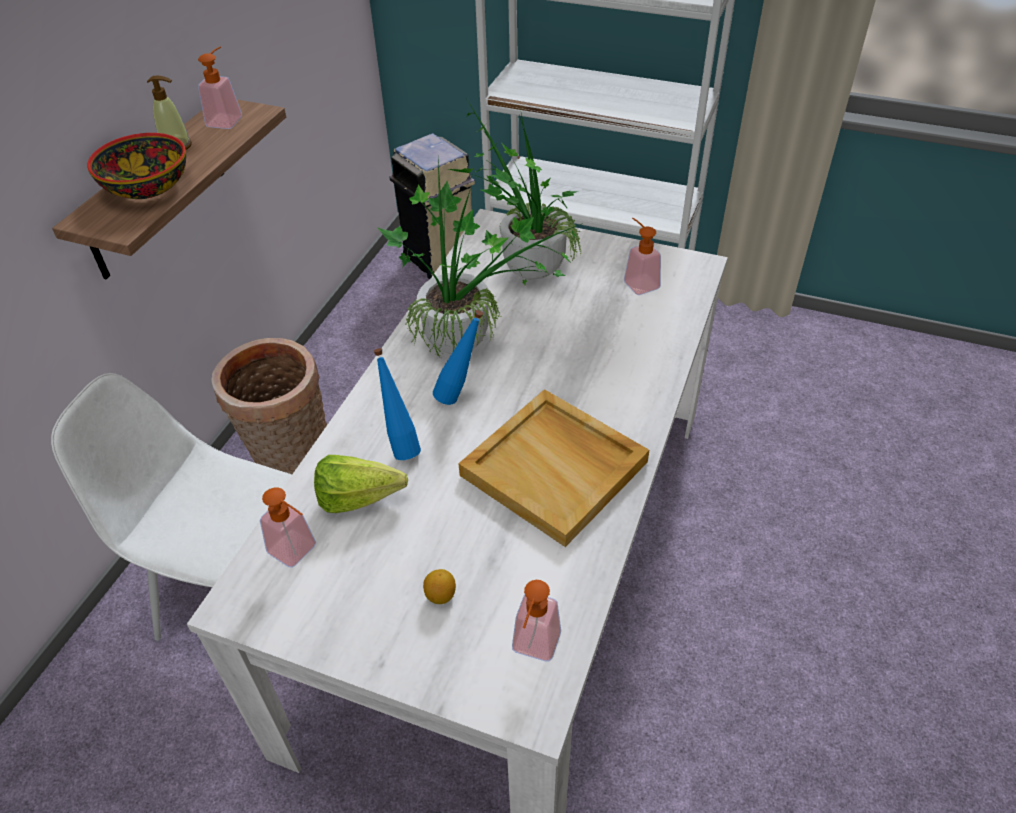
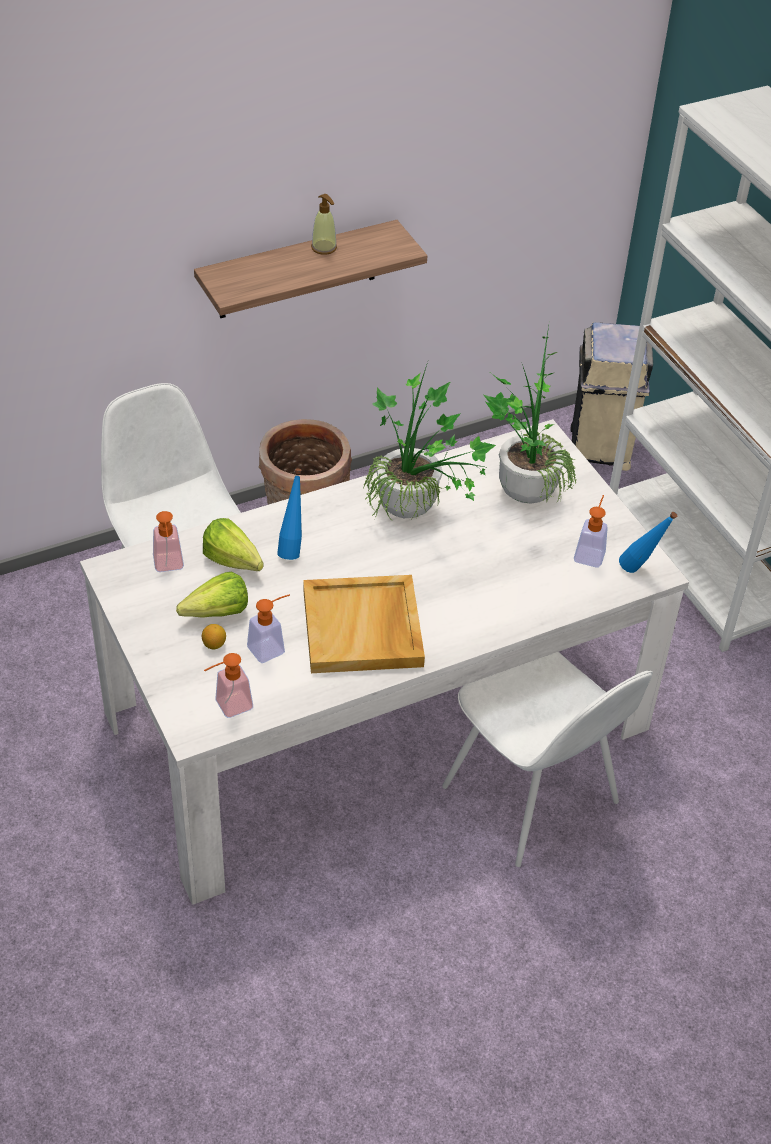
camera: 40 degrees right, 0 degrees up
(147, 187) = (273, 271): bowl -> none
(227, 119) = (379, 243): soap dispenser -> soap dispenser (271, 647)
(400, 566) = (211, 614): none -> lettuce
(460, 396) = (364, 544): blue bottle -> blue bottle (640, 571)
(687, 528) = (533, 798): none -> white chair

